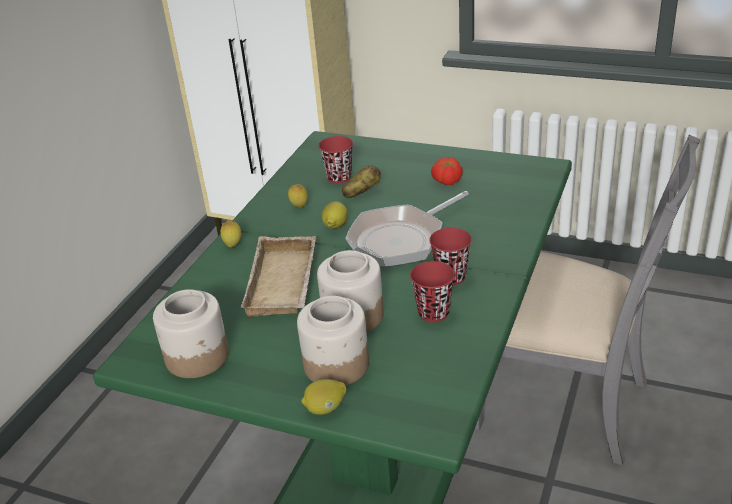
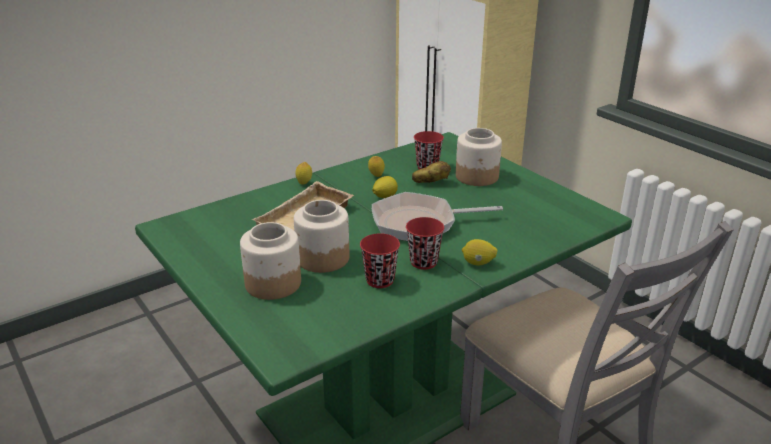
camera: 30 degrees right, 5 degrees down
(198, 357) = (200, 240): jar -> jar (477, 177)
(325, 408) = (232, 307): lemon -> lemon (478, 263)
(447, 181) = (505, 197): tomato -> none

